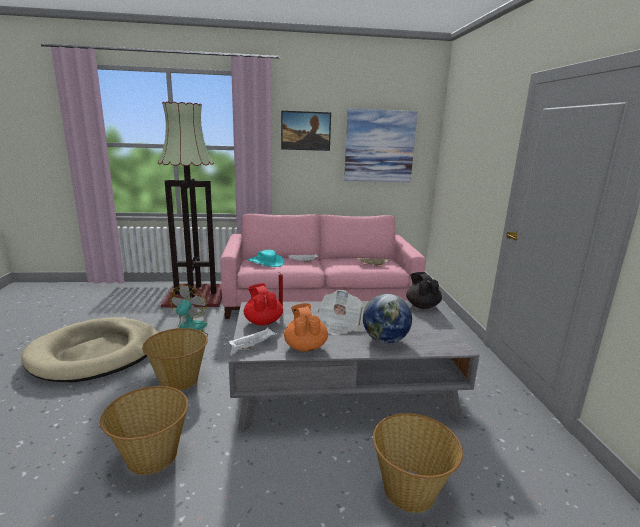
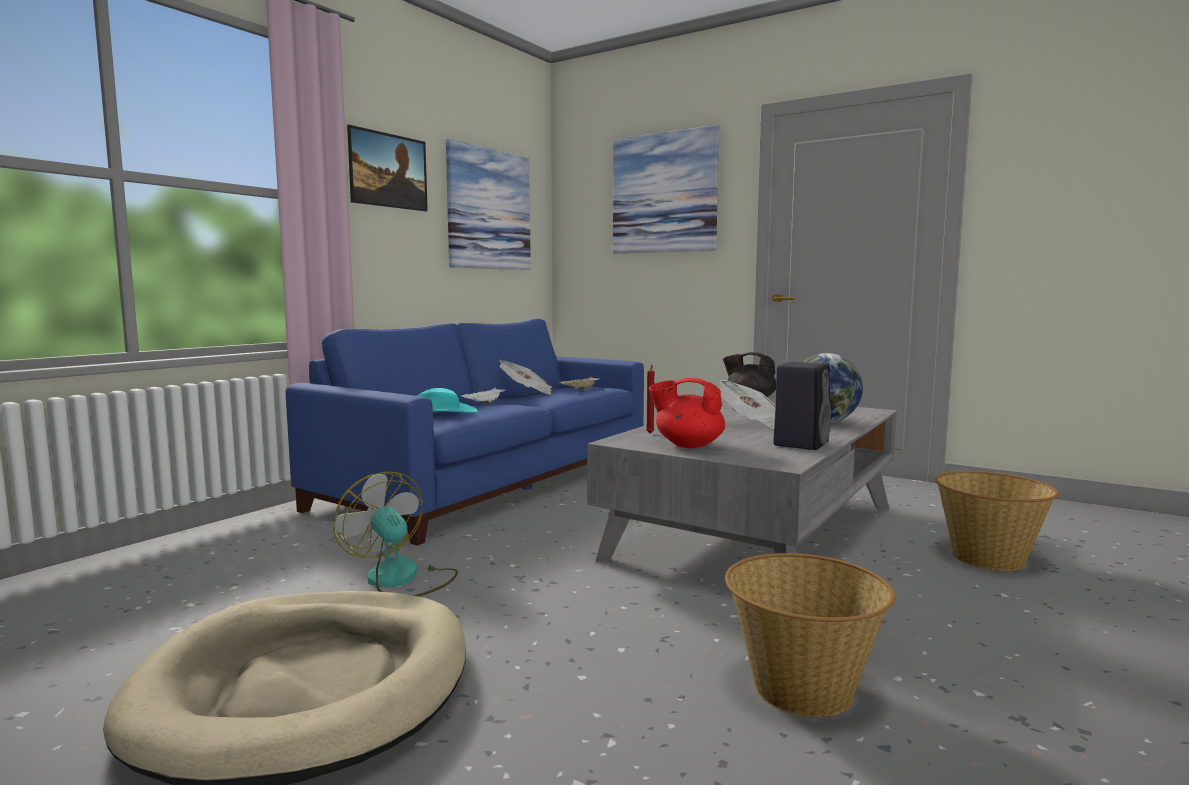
camera: 50 degrees left, 10 degrees down
(179, 380) = (580, 623): basket -> none
(196, 295) = (256, 544): floor lamp -> none
(253, 345) = (763, 458): white tray -> none
(305, 346) = (801, 443): orange teapot -> black speaker
(320, 300) = (495, 481): pink sofa -> blue sofa
(343, 259) = (527, 392): none -> newspaper
(479, 139) = (664, 193): none -> picture

